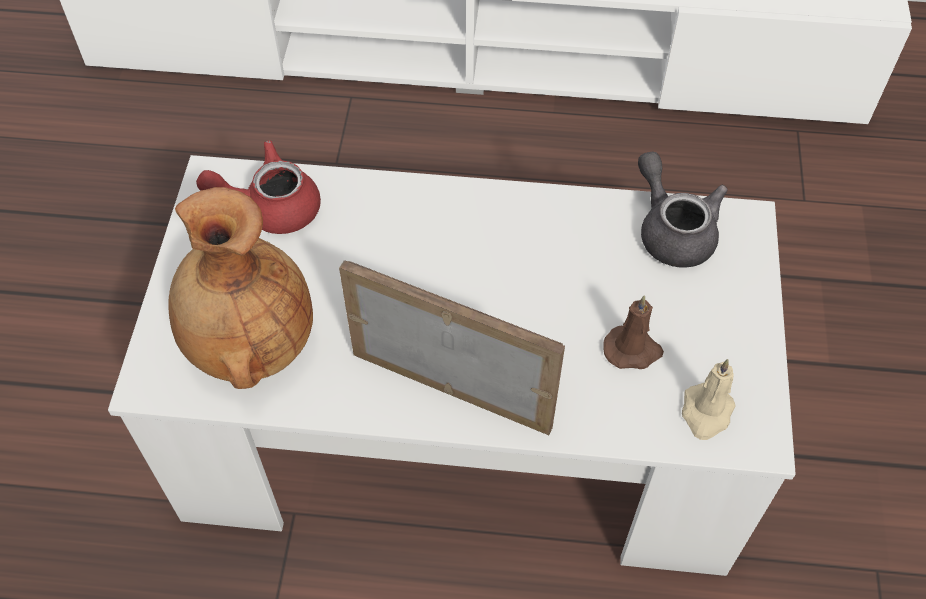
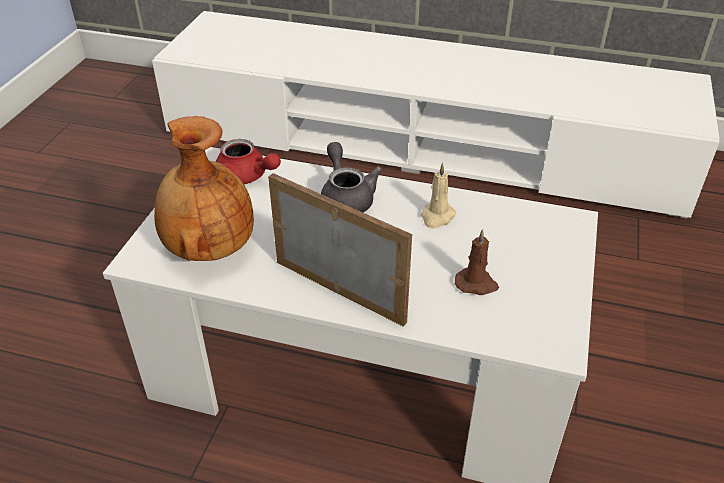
camera: 10 degrees right, 15 degrees down
(271, 207) = (246, 177): red teapot -> red teapot turned 150 degrees counterclockwise
(672, 230) = (520, 219): grey teapot -> grey teapot (346, 197)
(706, 413) = (523, 328): beige candle -> beige candle (437, 217)

